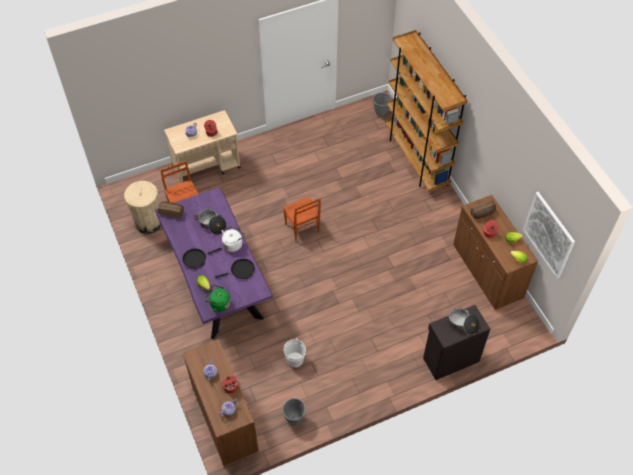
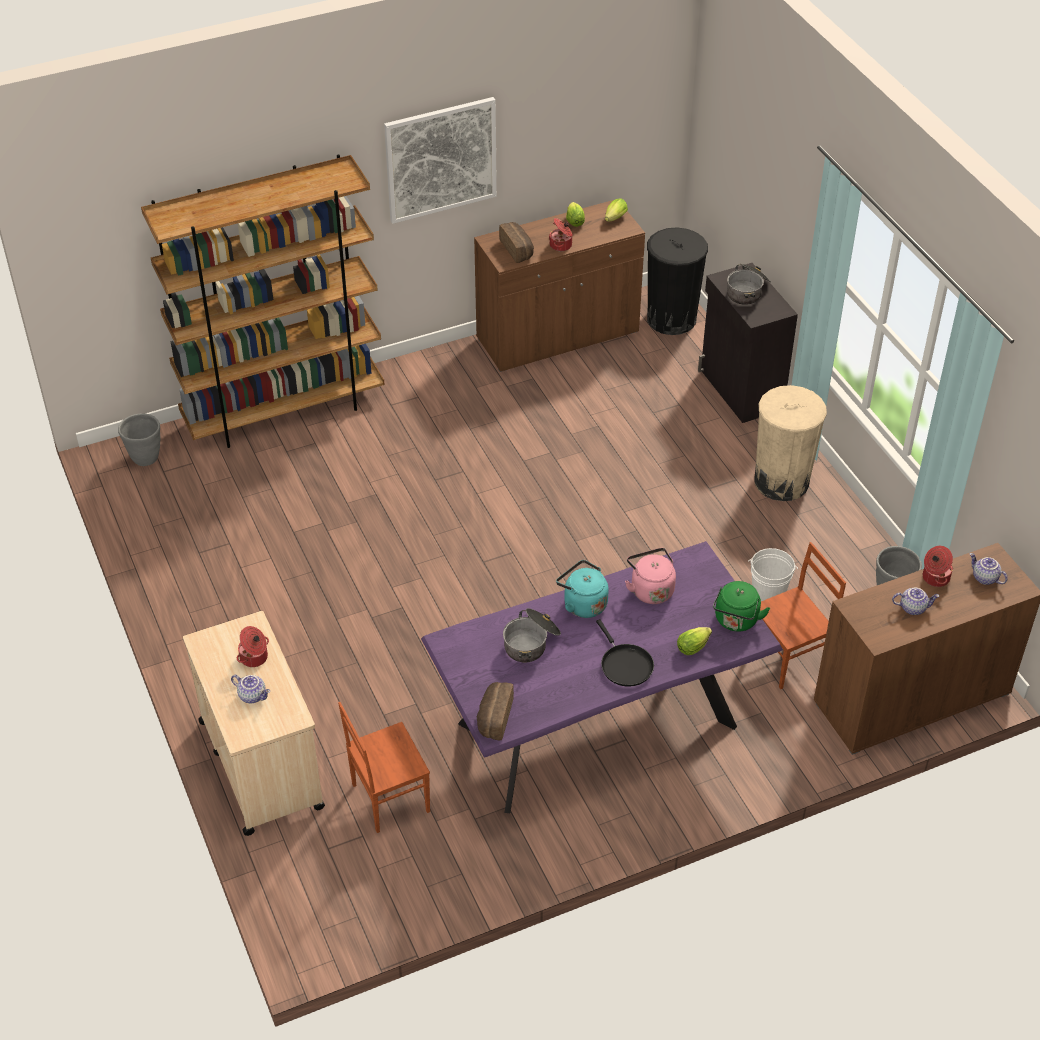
camera: 90 degrees left, 10 degrees down
(148, 223) = (426, 871): beige trash can -> beige trash can (781, 481)
(233, 244) = (582, 604): white kettle -> turquoise kettle
(240, 270) = (650, 589): black frying pan -> pink kettle
(302, 228) = (452, 586): brown chair -> brown chair (788, 659)
(509, 328) = (671, 319): none -> black trash can
(549, 235) = (615, 135): picture -> picture (441, 159)

